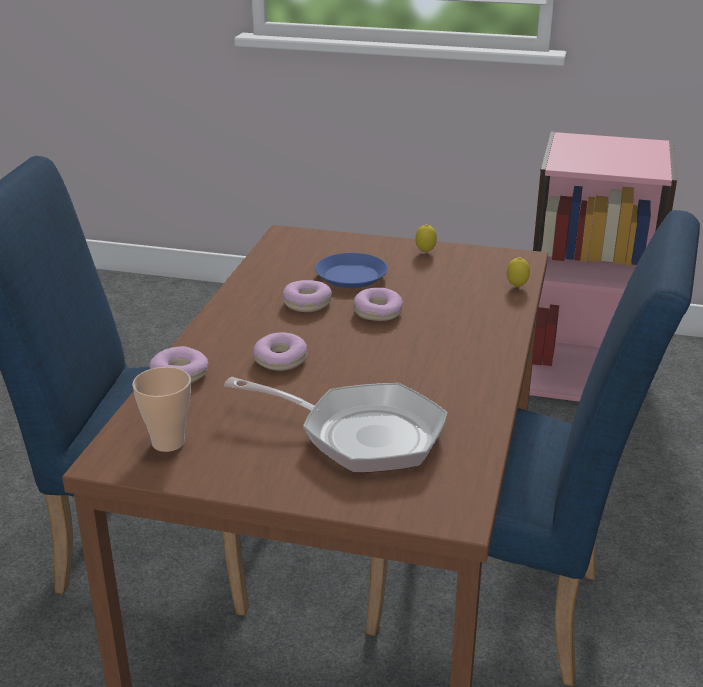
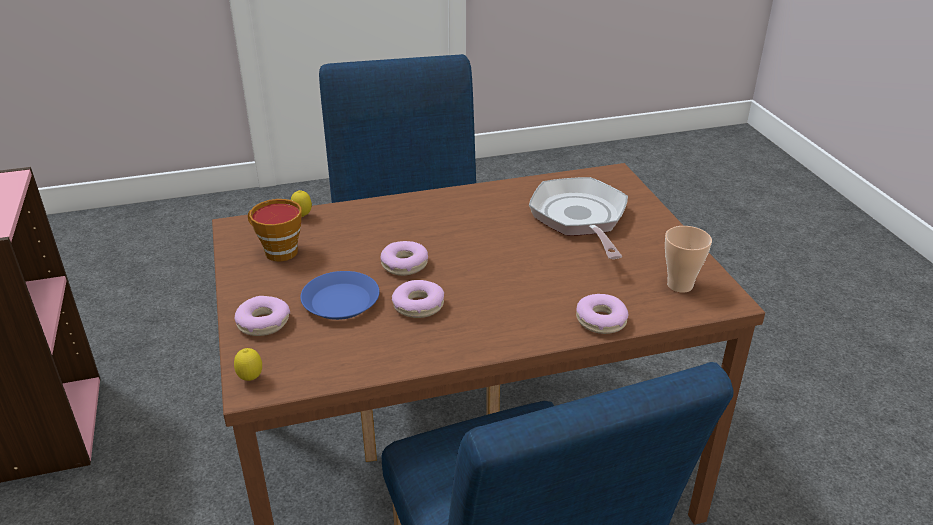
camera: 120 degrees left, 5 degrees up
(280, 360) = (527, 282): donut -> donut (263, 323)
(425, 252) = (253, 278): lemon -> lemon (251, 379)
(459, 267) = (277, 251): none -> cup

